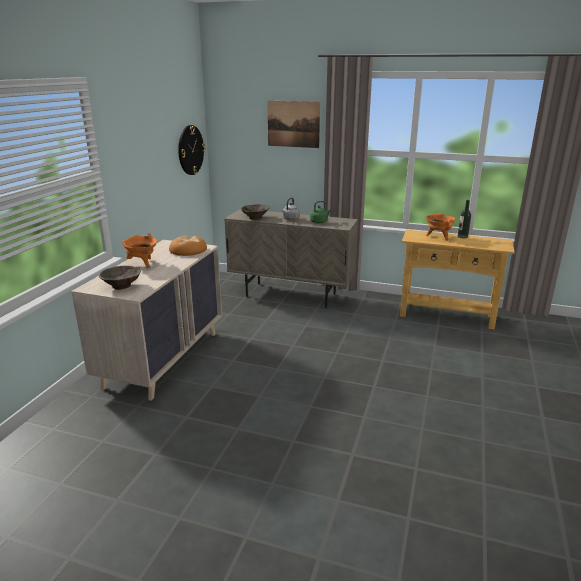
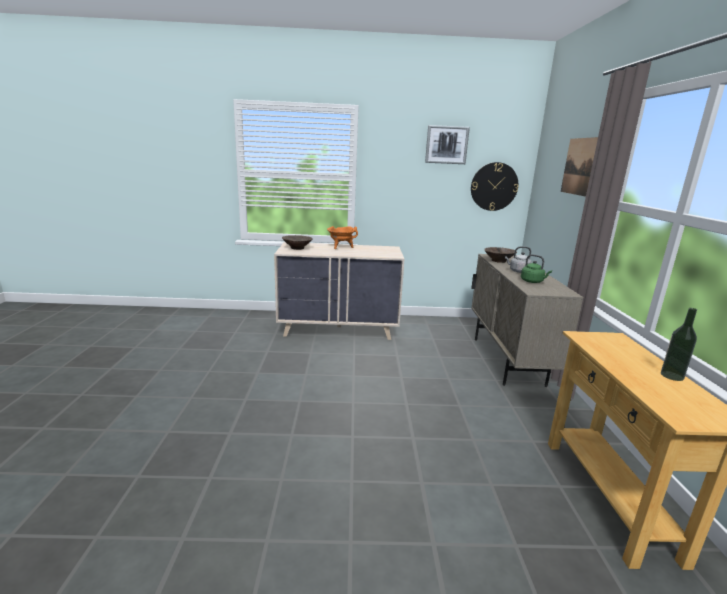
camera: 70 degrees right, 5 degrees down
(158, 114) = (446, 145): none -> picture
(188, 250) = (382, 253): bread -> none
(438, 237) = (629, 355): orange cooking pot -> none

